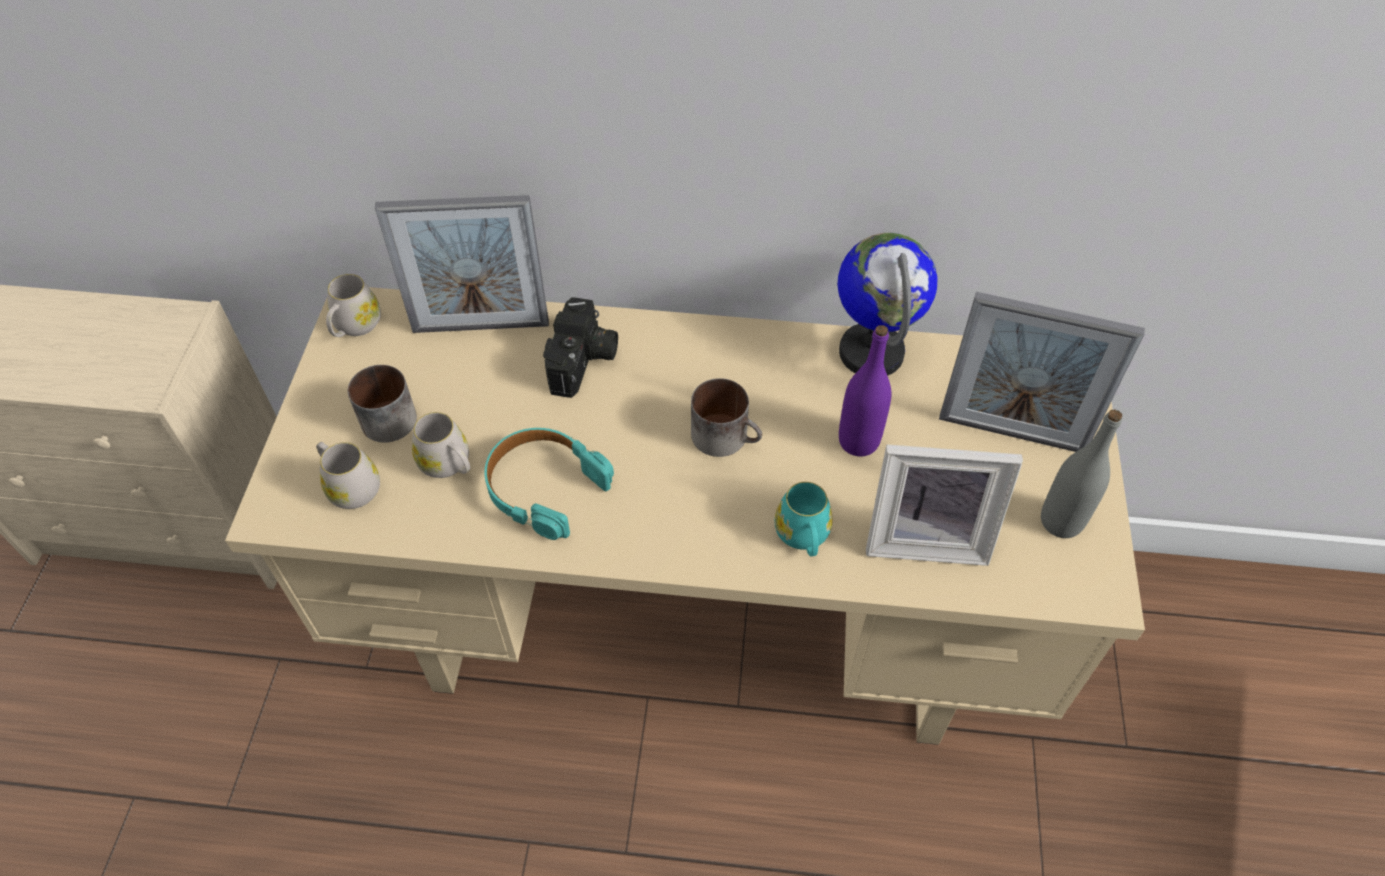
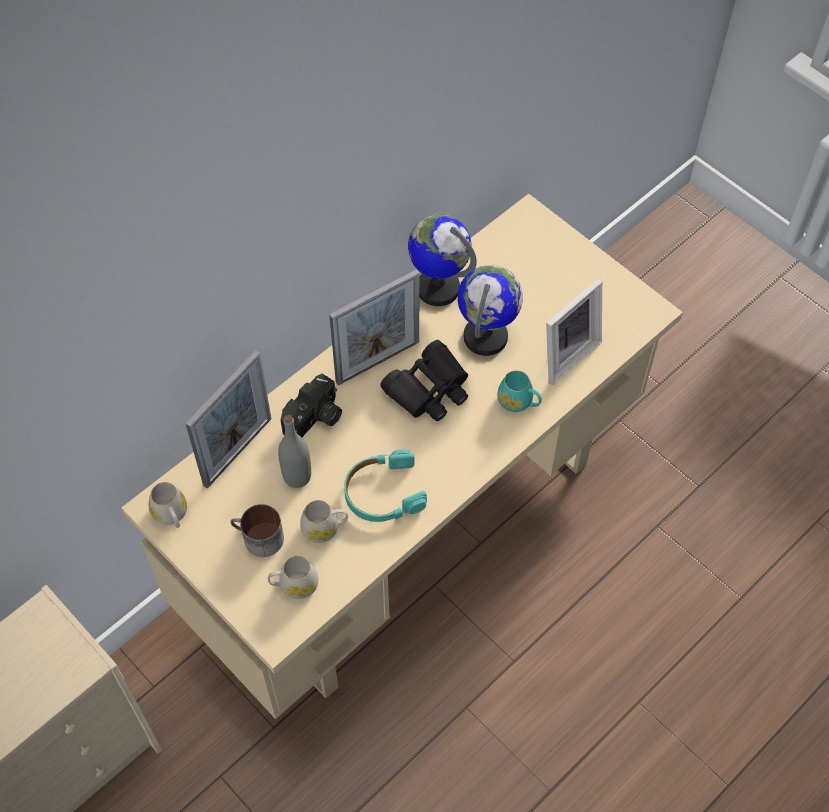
camera: 50 degrees left, 5 degrees up
(584, 362) = (315, 419): camera -> camera turned 75 degrees clockwise
(727, 436) = (429, 390): mug -> black binoculars
(858, 441) = (486, 337): purple bottle -> globe
(1011, 433) = (541, 272): picture frame -> picture frame (377, 362)
(1061, 521) = (605, 295): grey bottle -> grey bottle (297, 476)

